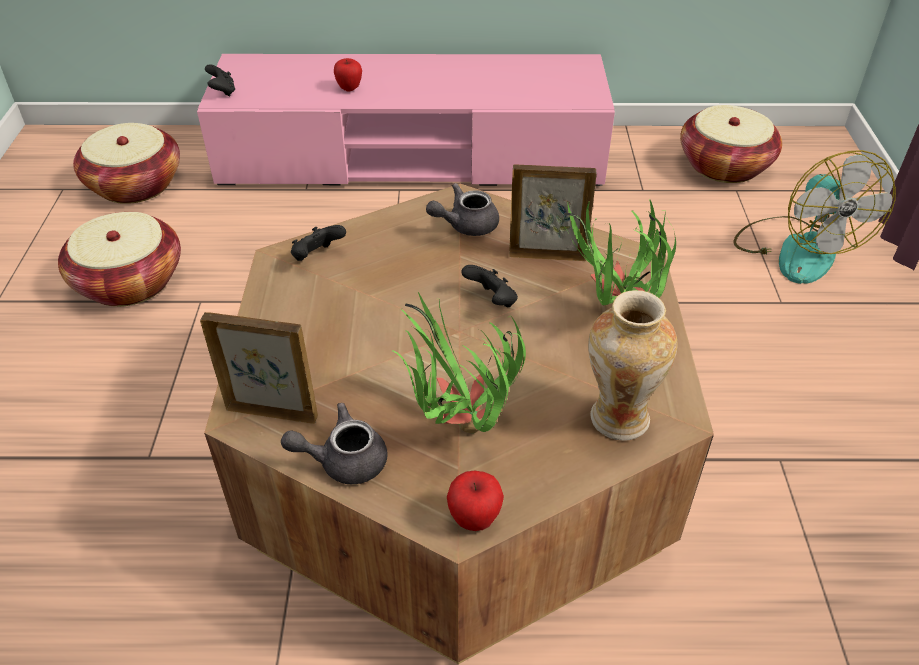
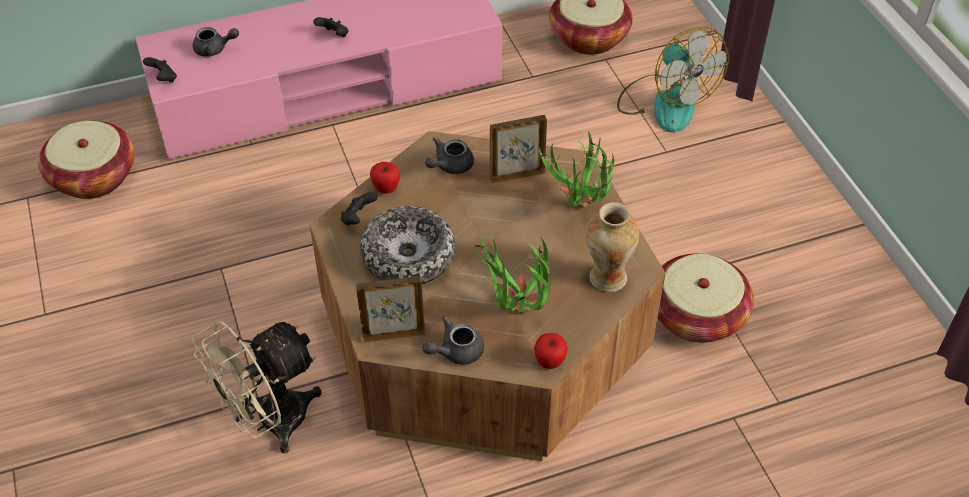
camera: 20 degrees left, 5 degrees up
(130, 282) = (150, 267): basket -> basket (697, 315)
(144, 492) = (270, 423): none -> beige fan
(290, 77) = (215, 49): none -> grey teapot
(349, 88) = (273, 50): apple -> apple (386, 189)
(352, 316) = (408, 256): none -> bowl
(491, 301) = (495, 220): black game controller -> black game controller (333, 35)

